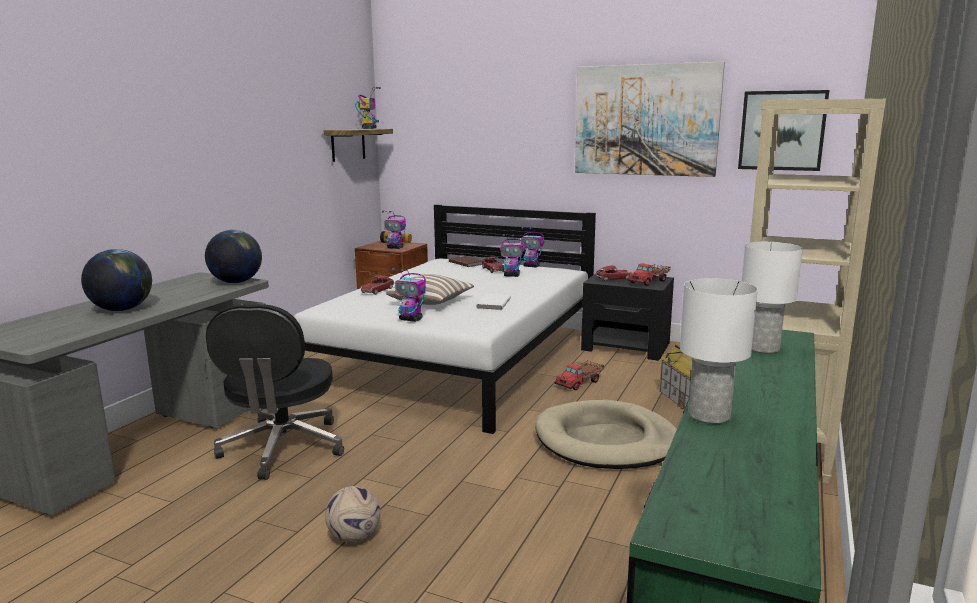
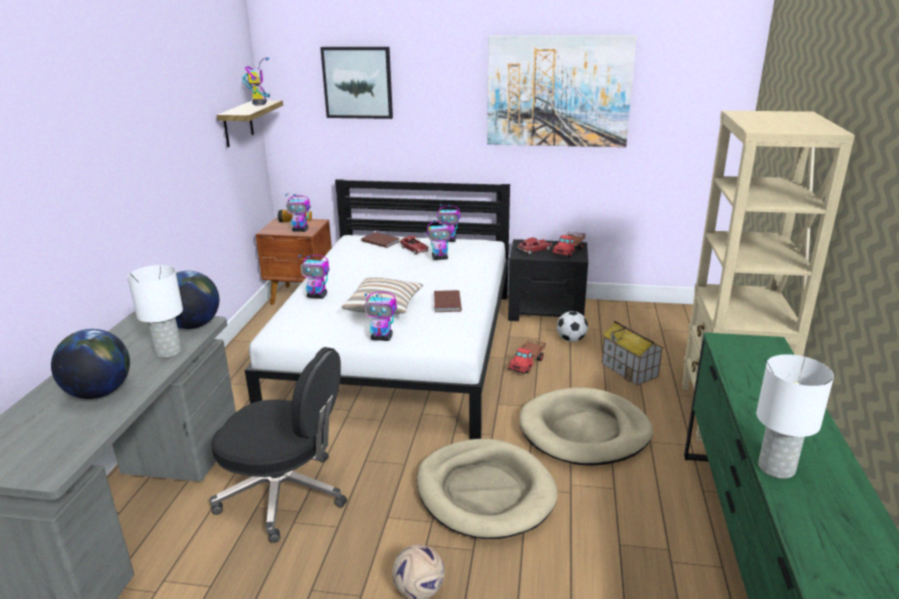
camera: 15 degrees left, 10 degrees up
(282, 448) = (285, 495): black office chair -> black office chair turned 60 degrees counterclockwise
(377, 291) = (317, 296): toy car -> toy robot
(470, 473) = (485, 492): none -> beige dog bed
(492, 304) = (446, 303): white book -> brown book
(638, 370) = (571, 339): none -> football
(762, 348) = (758, 365): white table lamp -> white table lamp (168, 351)
(782, 130) = (688, 103): picture -> picture (357, 82)

